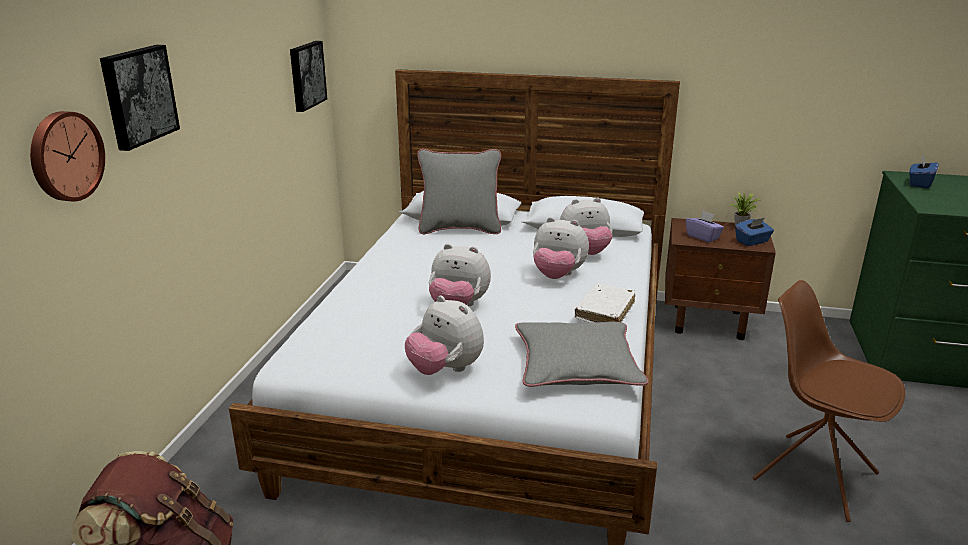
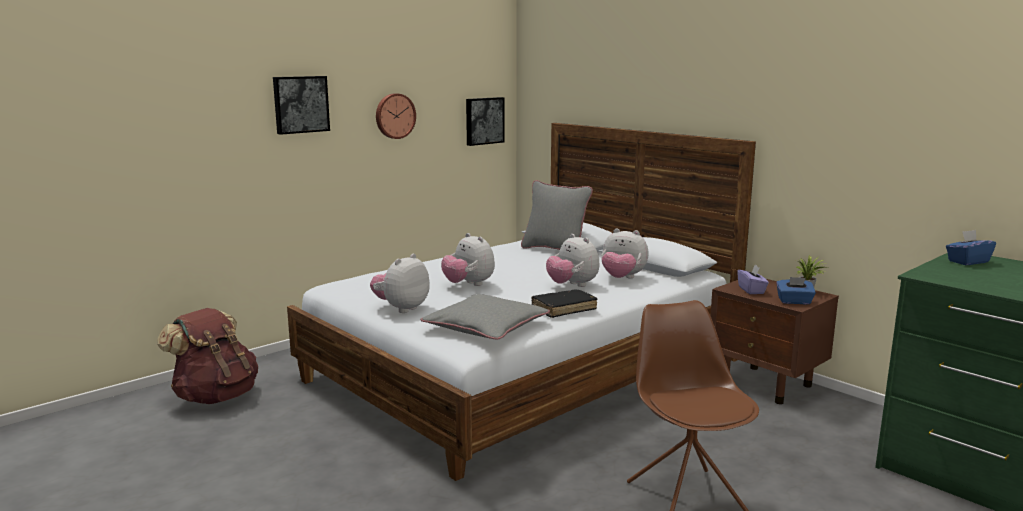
camera: 35 degrees right, 10 degrees down
(64, 156) = (233, 128): wall clock -> wall clock (394, 116)
(445, 370) = (401, 308): plush toy -> plush toy turned 45 degrees clockwise
(605, 312) = (564, 309): white book -> black book

